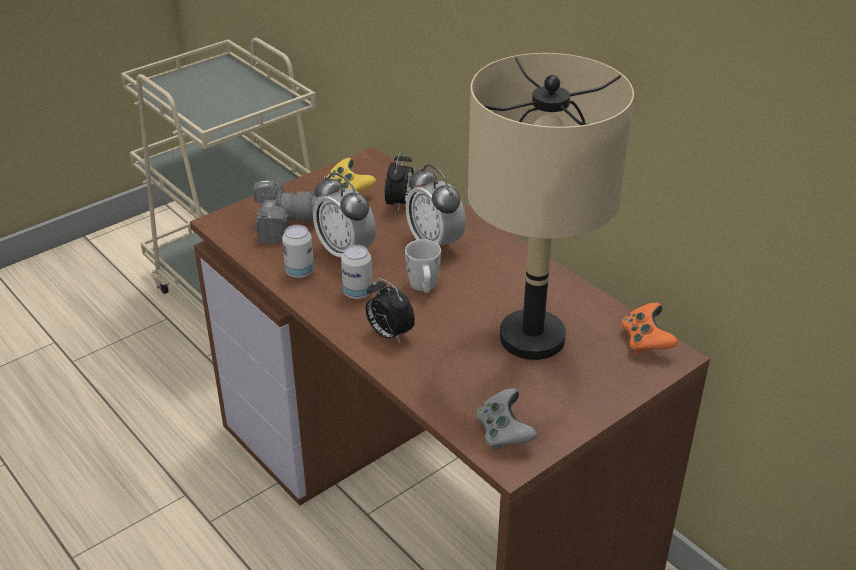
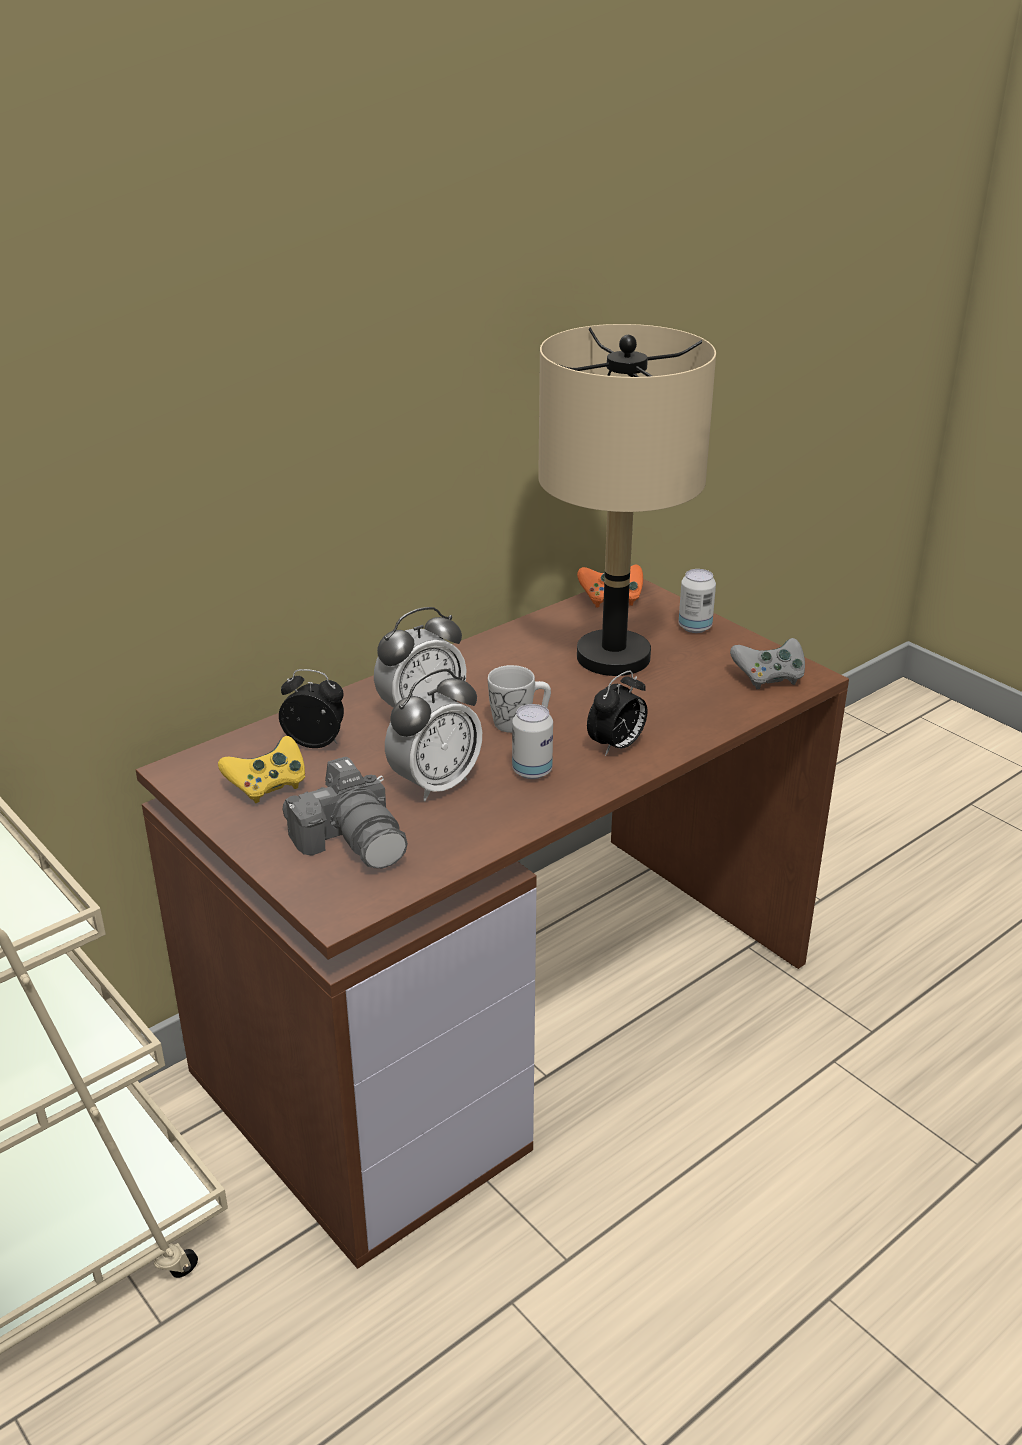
camera: 90 degrees left, 5 degrees down
(287, 223) = (353, 840): camera -> camera turned 150 degrees clockwise
(300, 272) = (483, 821): can -> can (695, 627)

